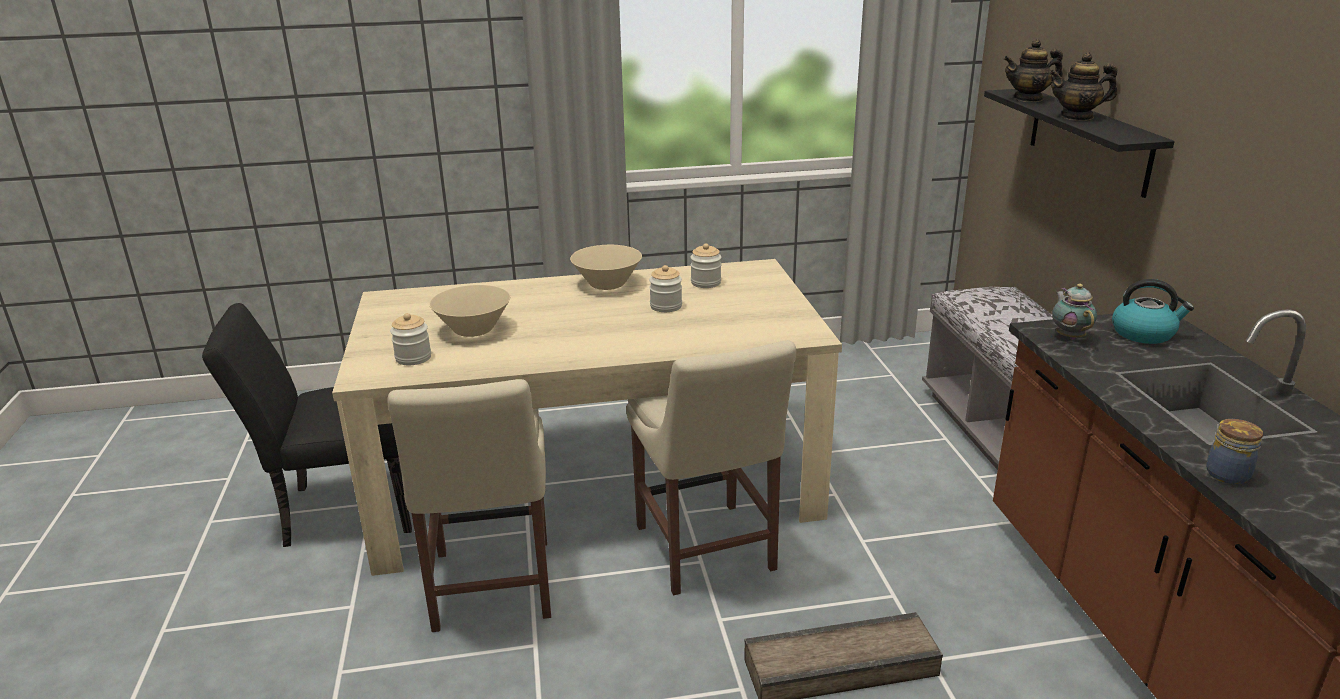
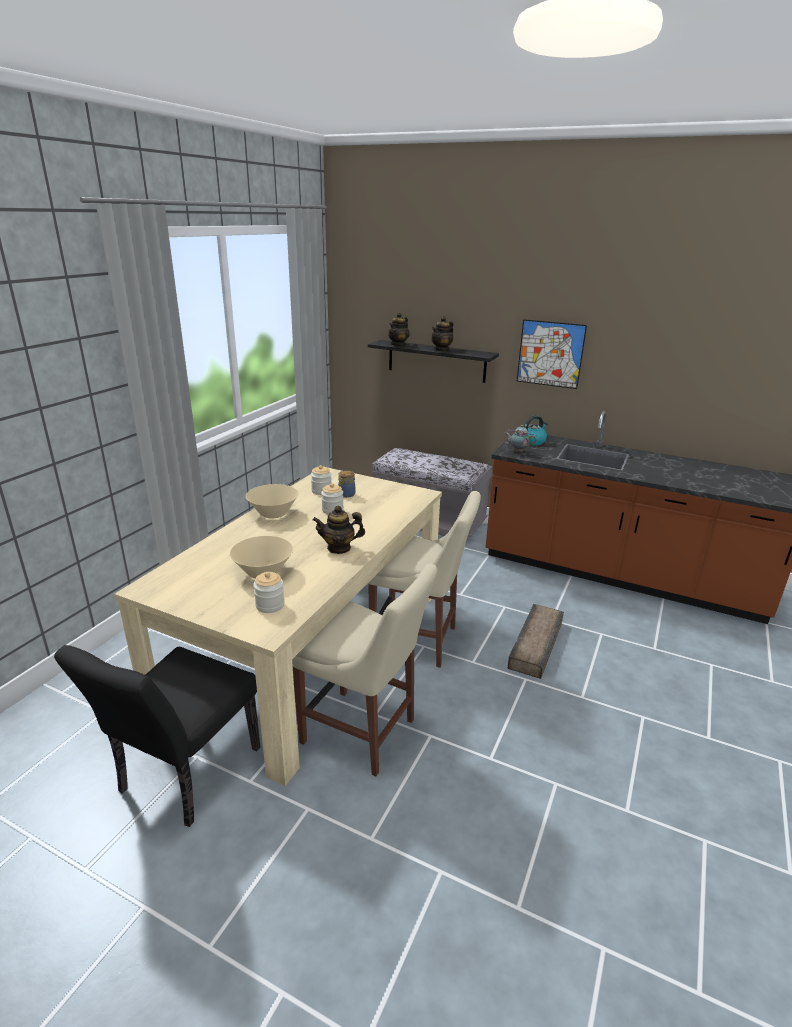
camera: 55 degrees left, 0 degrees up
(578, 343) = (339, 548): none -> teapot
(1227, 473) = (642, 476): jar -> jar (346, 494)
(1255, 158) = (550, 354): none -> picture

